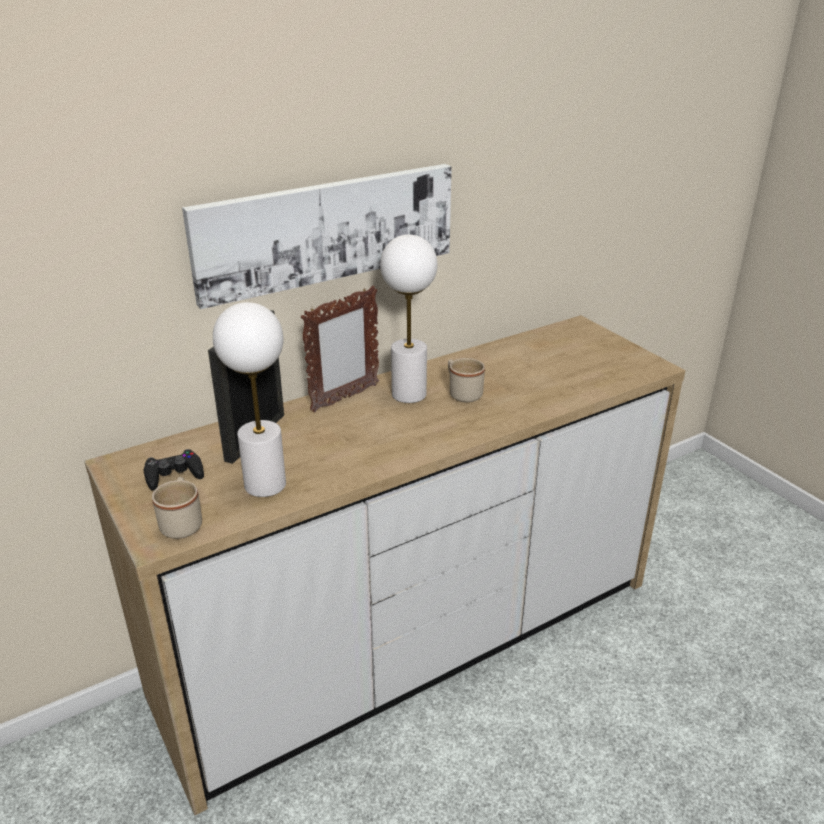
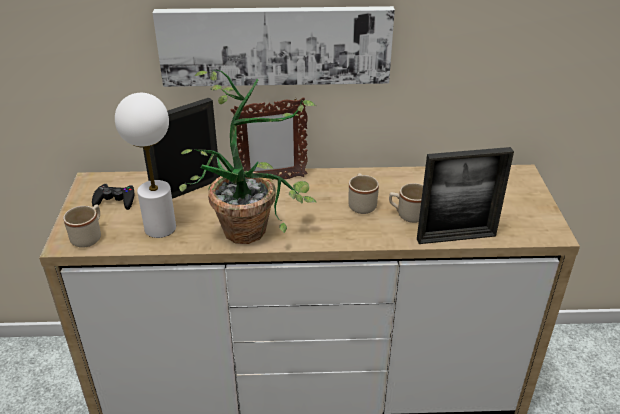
camera: 30 degrees right, 5 degrees up
(372, 447) = (254, 225): none -> potted plant
(408, 394) = (320, 191): white table lamp -> none
(516, 389) = (407, 215): none -> beige mug
(580, 395) = (456, 237): none -> picture frame

